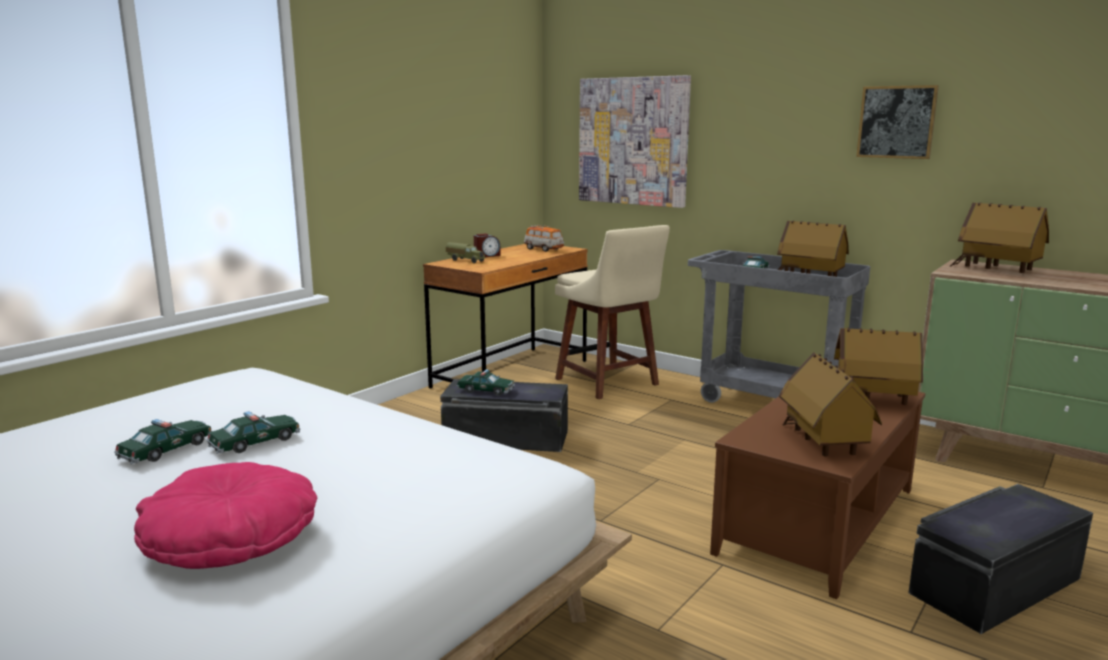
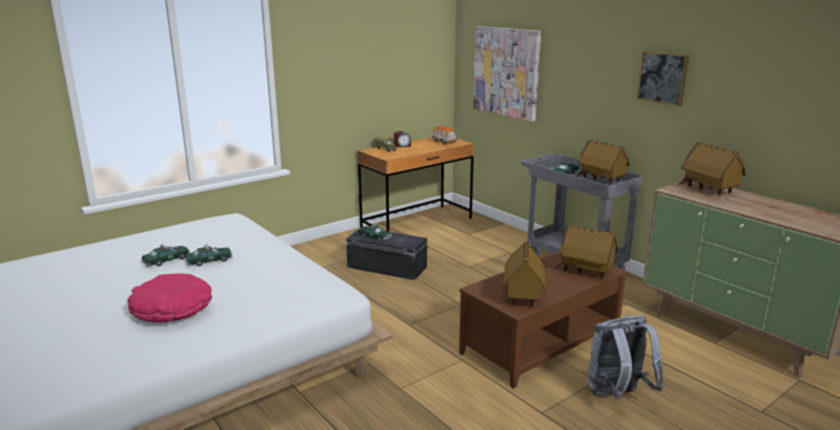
camera: 15 degrees right, 5 degrees up
(609, 383) = (476, 236): beige stool -> none
(992, 584) = (617, 395): black storage box -> grey backpack

